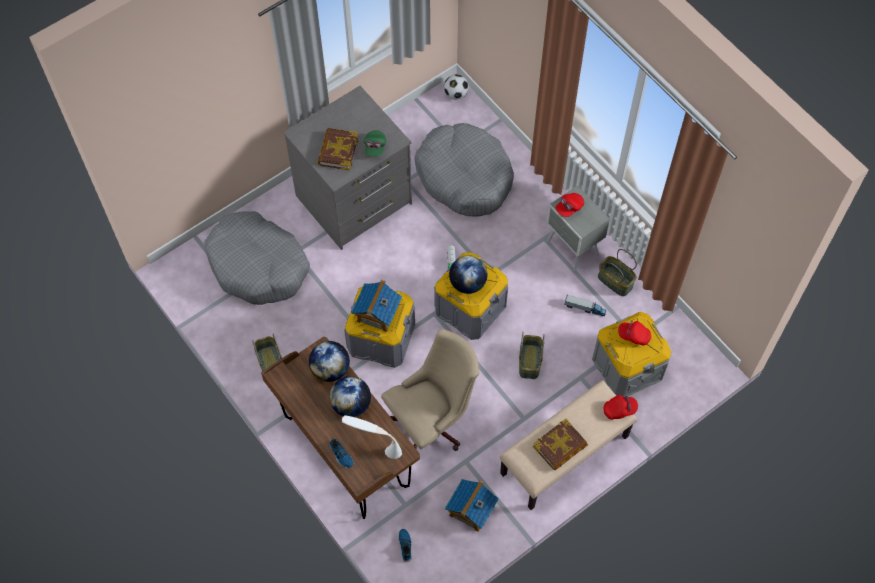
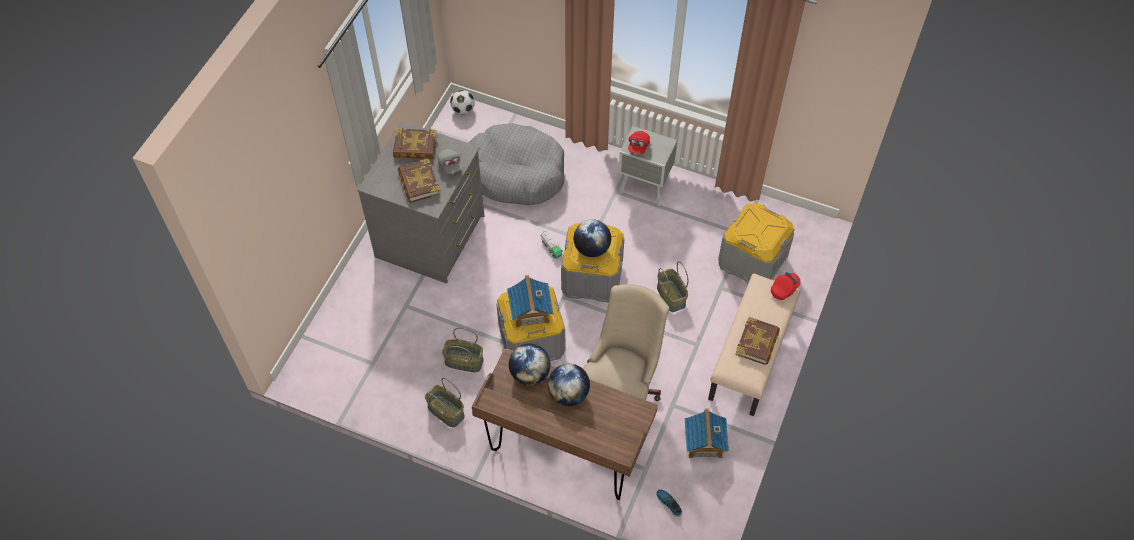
camera: 30 degrees left, 5 degrees down
(258, 265) = (379, 333): grey dog bed -> none
(341, 455) = (592, 440): shoe -> none
(356, 116) = (415, 147): none -> book
(373, 448) = (613, 420): white table lamp -> none
(375, 147) = (450, 165): green cap -> grey cap
(585, 308) = (687, 231): toy truck -> none
(614, 281) = (696, 198): basket -> basket (463, 362)
(633, 336) = (756, 224): red cap -> none

